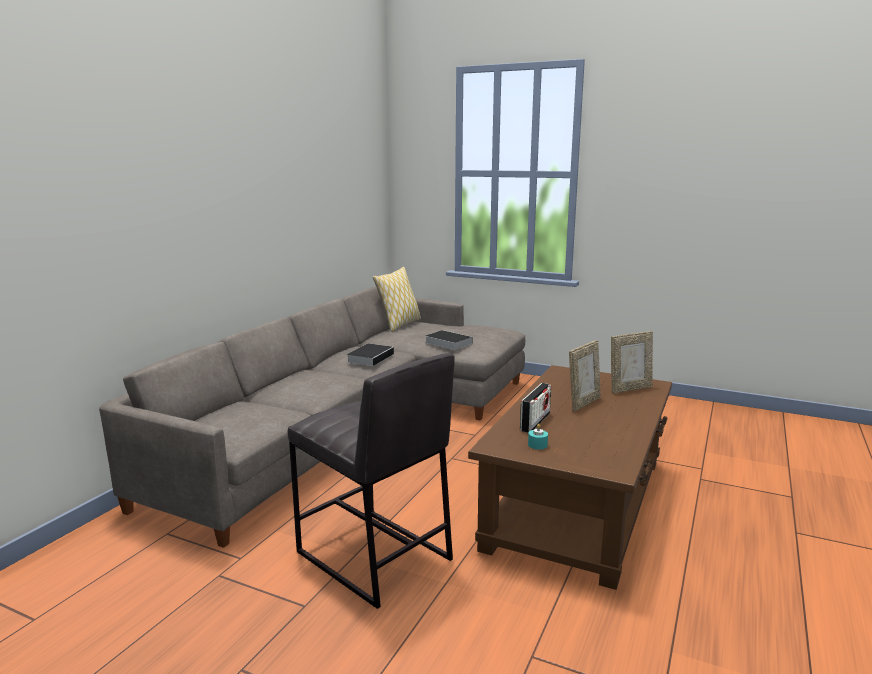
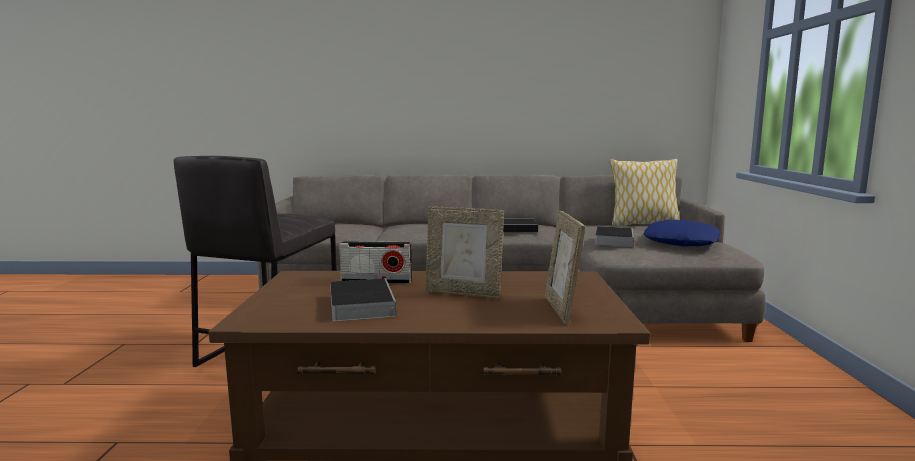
camera: 65 degrees right, 5 degrees down
(473, 331) = (681, 242): none -> blue pillow
(537, 445) = (308, 287): turquoise candle -> none
(593, 433) = (360, 304): none -> book
(629, 389) = (561, 310): picture frame -> picture frame turned 45 degrees clockwise

